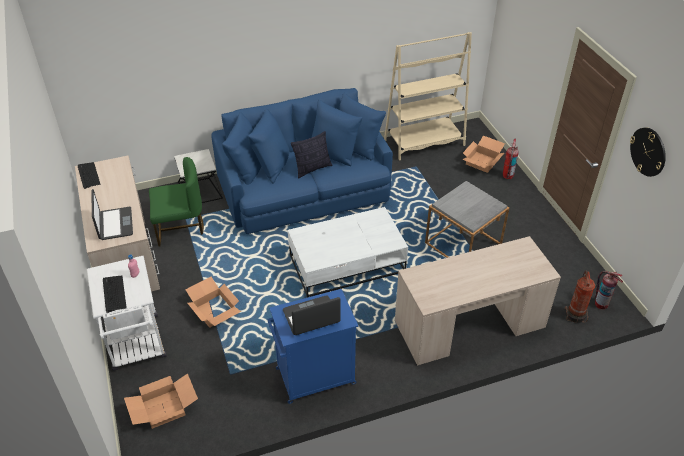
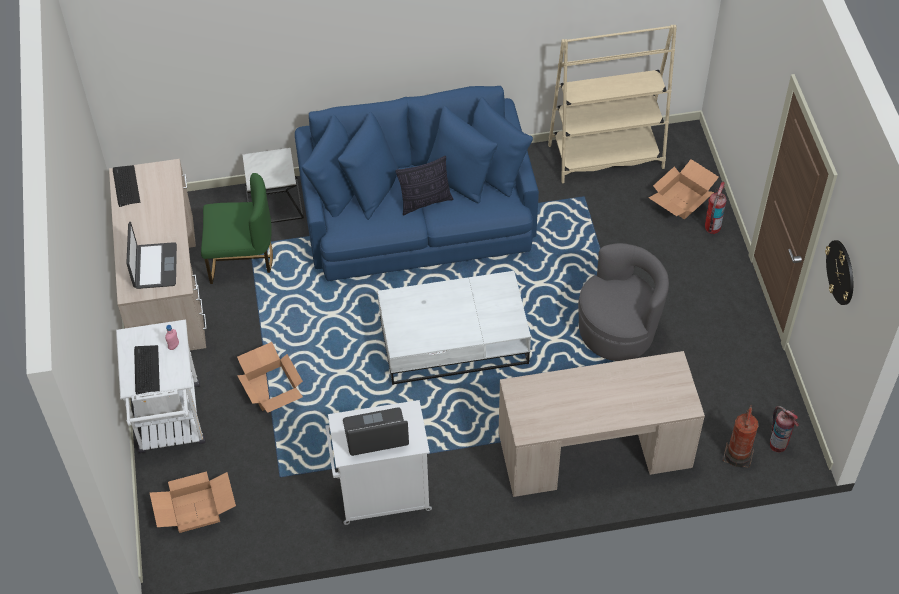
camera: 10 degrees right, 10 degrees up
(314, 377) = (381, 494): blue cabinet -> white cabinet
(463, 244) = (618, 331): grey side table -> grey armchair

